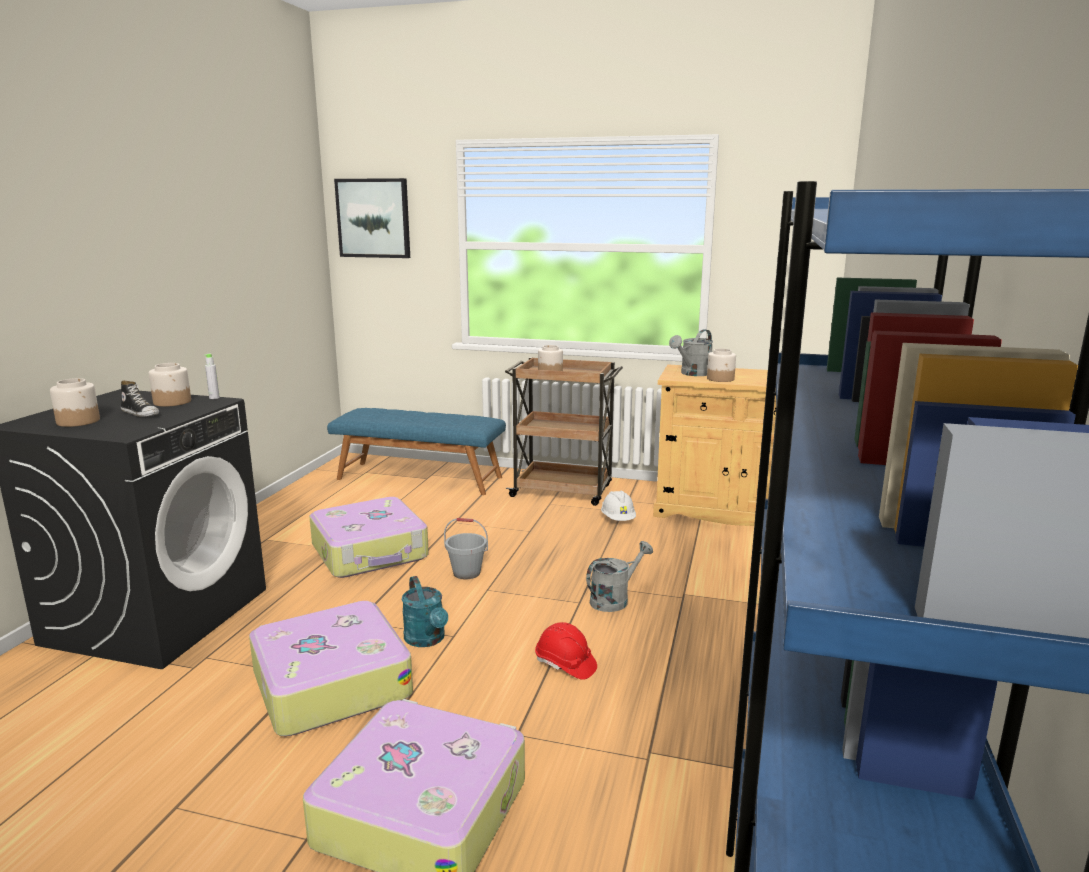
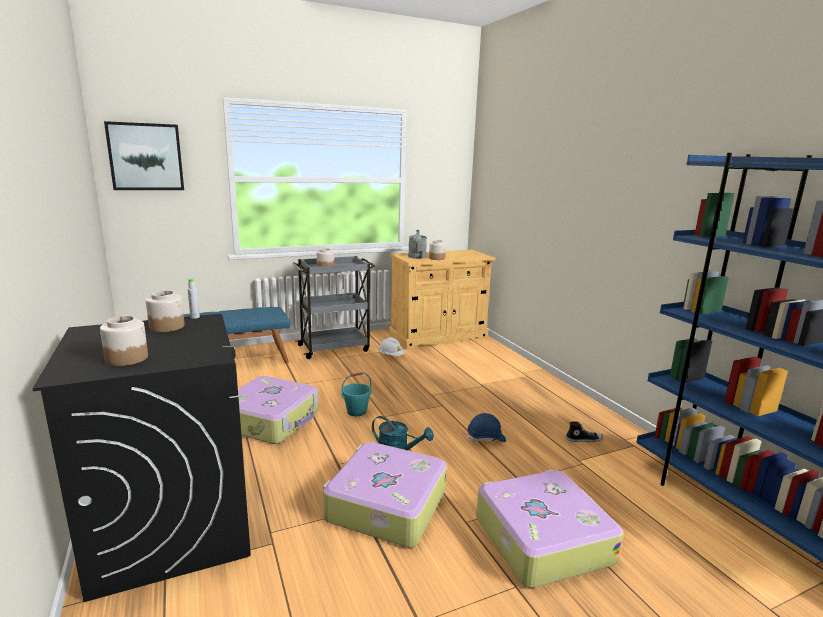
camera: 40 degrees left, 0 degrees up
(141, 413) = (169, 340): shoe -> shoe (583, 439)
(467, 573) = (356, 411): grey bucket -> turquoise bucket
(563, 491) = (335, 348): brown cart -> grey cart
(565, 665) = (486, 438): red hard hat -> blue hard hat
(614, 599) = (455, 398): grey watering can -> none

